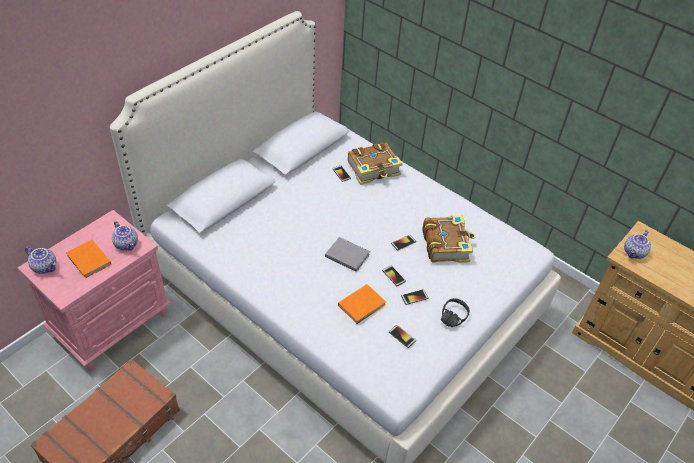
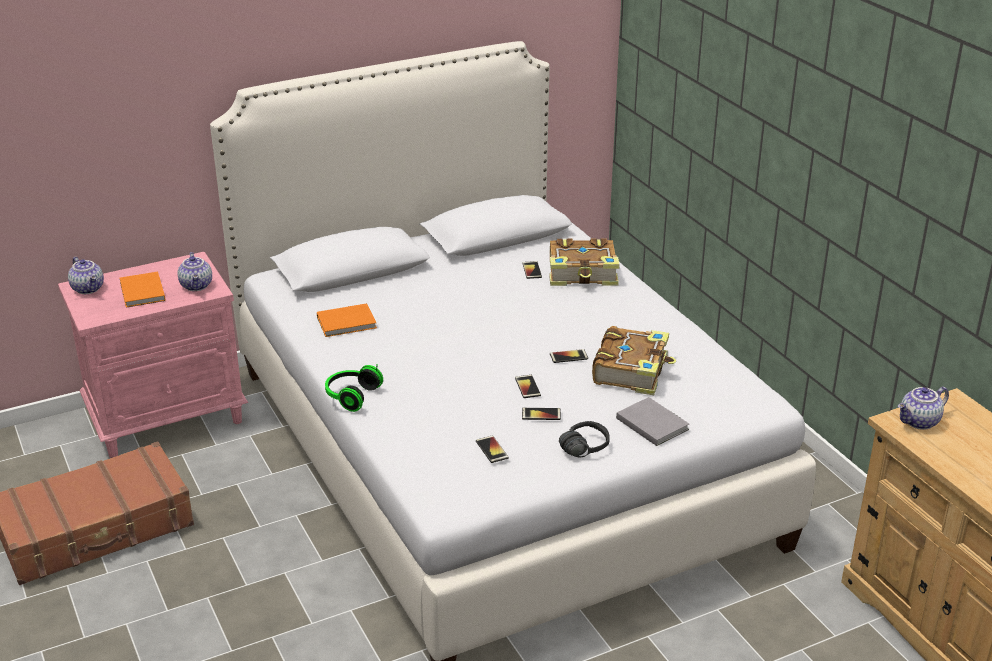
camera: 25 degrees right, 15 degrees down
(286, 314) = (351, 396): none -> headphones
(346, 254) = (477, 352): grey book -> grey book (651, 423)
(363, 305) = (460, 406): orange book -> orange book (348, 323)

